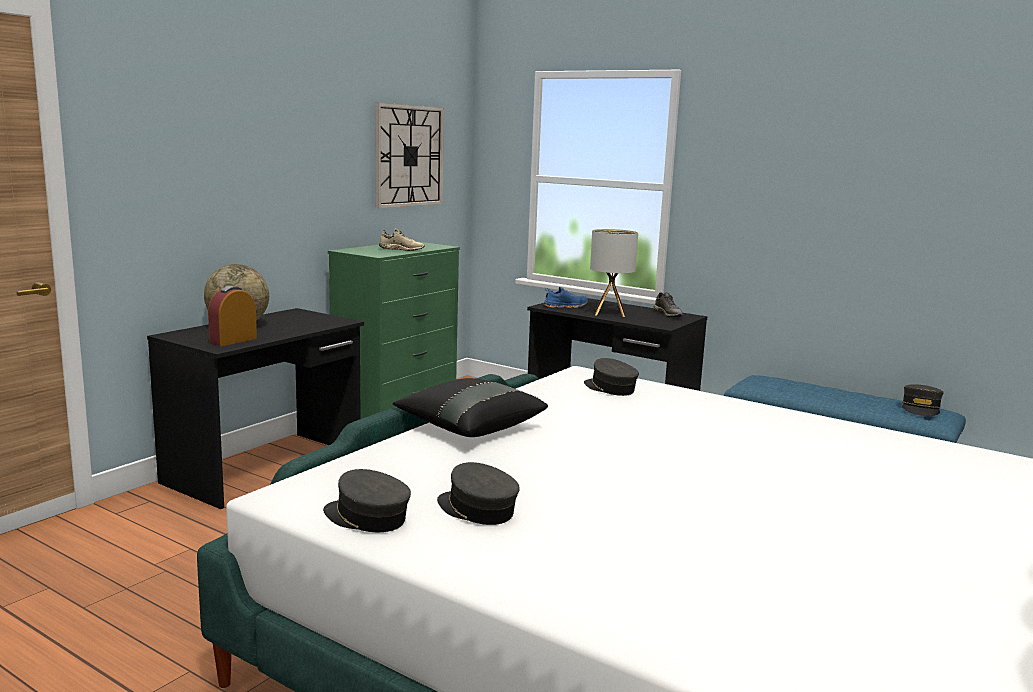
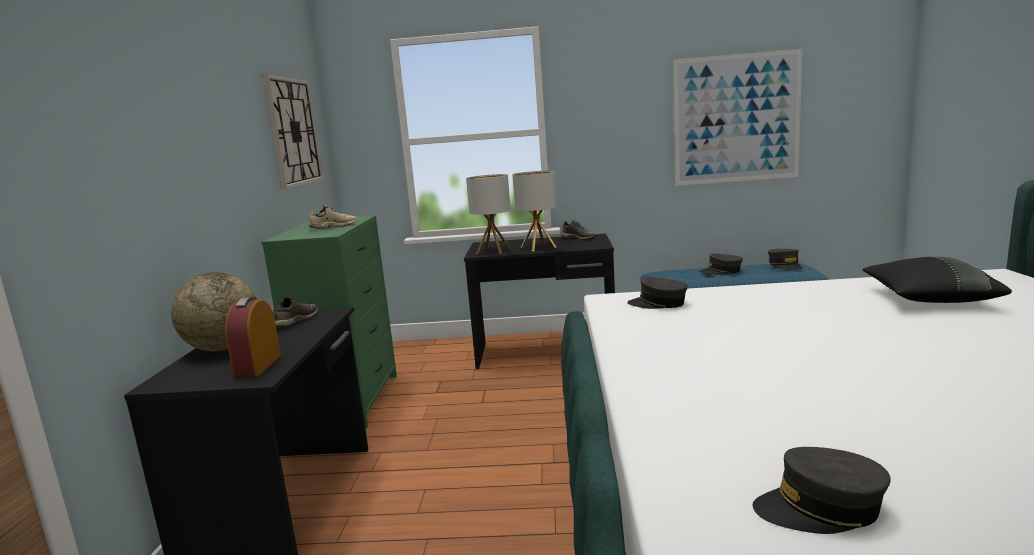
camera: 30 degrees left, 0 degrees up
(310, 320) = (296, 320): none -> grey shoe
(469, 427) = (651, 373): black pillow -> black pillow (928, 299)
(477, 509) = (866, 449): grey cap -> grey cap (721, 271)
(565, 306) = (493, 251): blue shoe -> table lamp
(900, 207) = (736, 119): none -> picture

